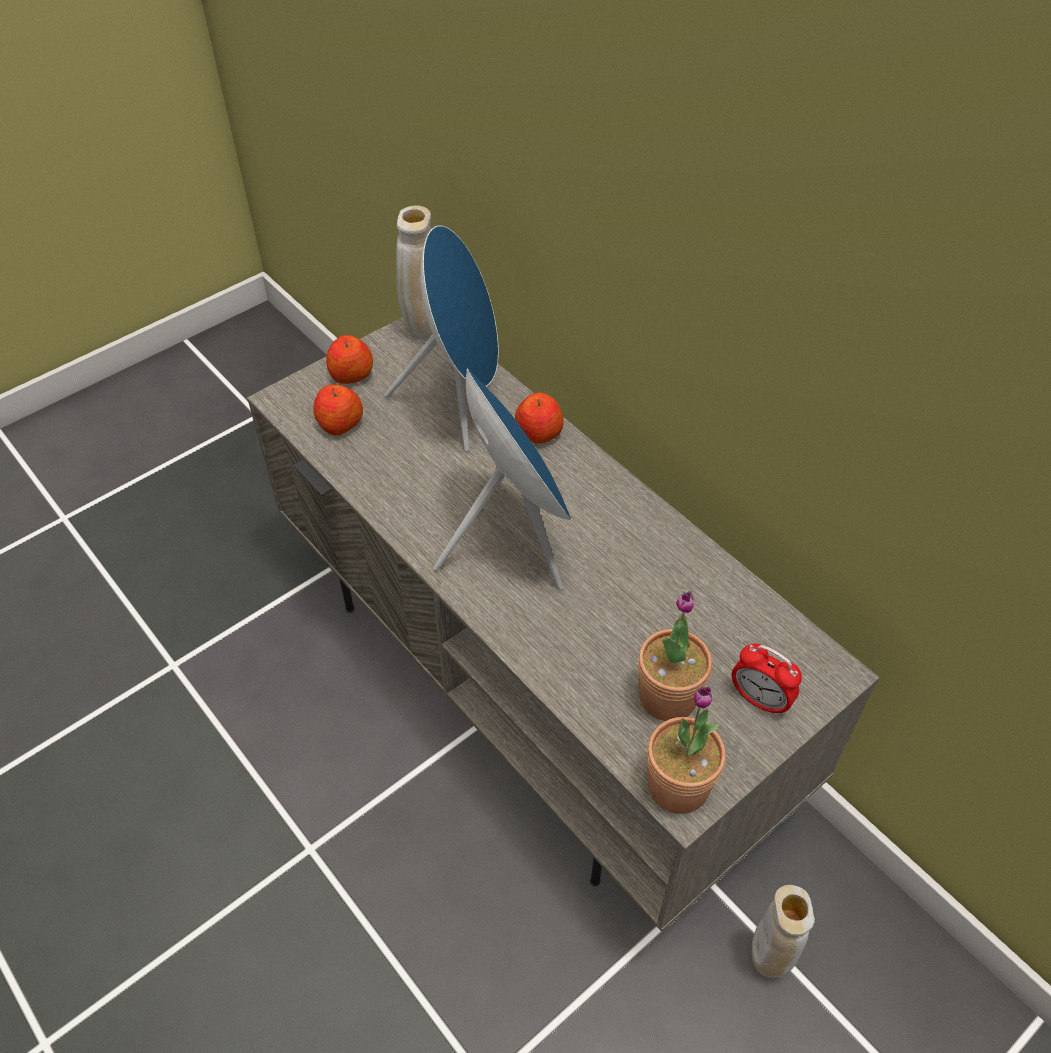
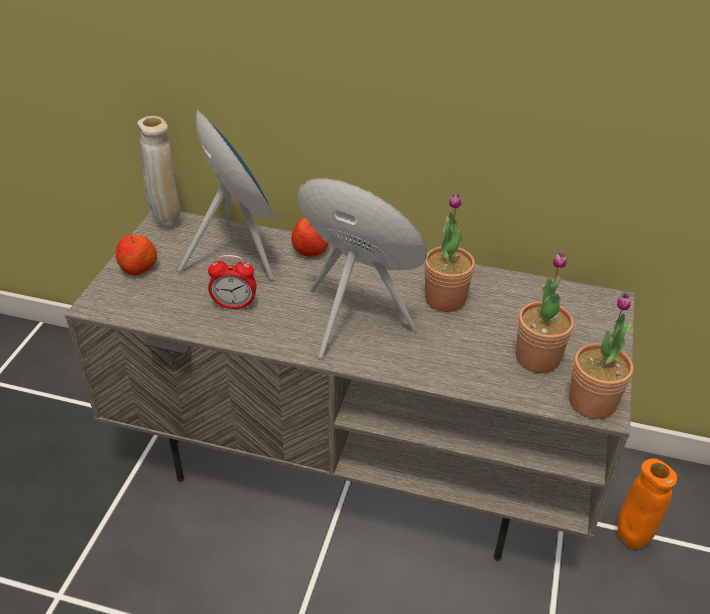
camera: 35 degrees left, 10 degrees down
(340, 423) = (159, 301): apple -> none
(631, 567) = (445, 299): none -> potted plant
(759, 699) = (587, 334): alarm clock -> alarm clock (234, 305)
(768, 960) = (631, 539): beige vase -> orange vase

